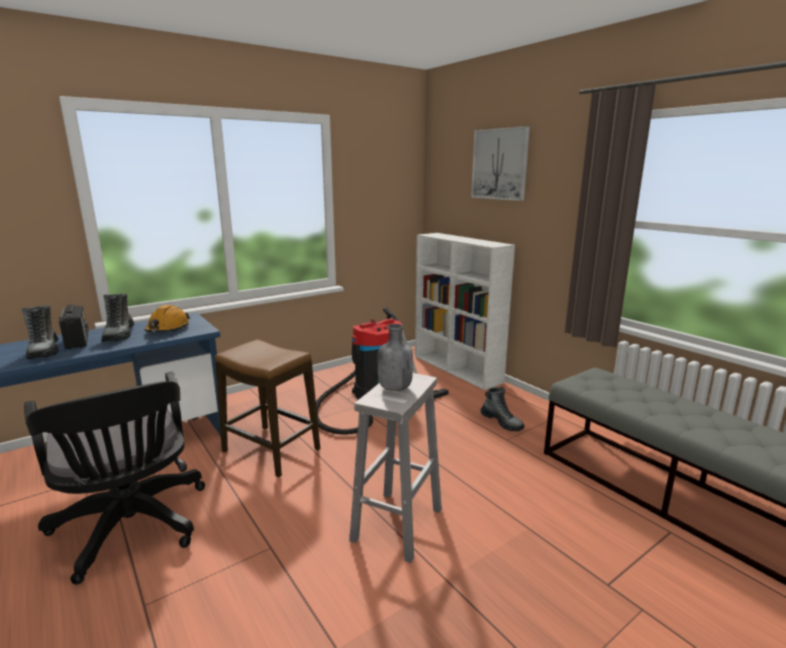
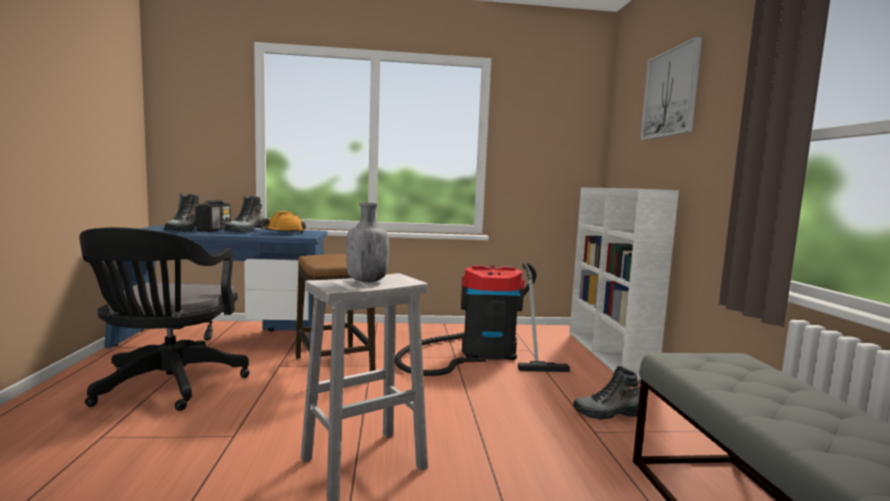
camera: 30 degrees right, 10 degrees down
(501, 422) = (608, 414): boot -> boot turned 105 degrees clockwise

